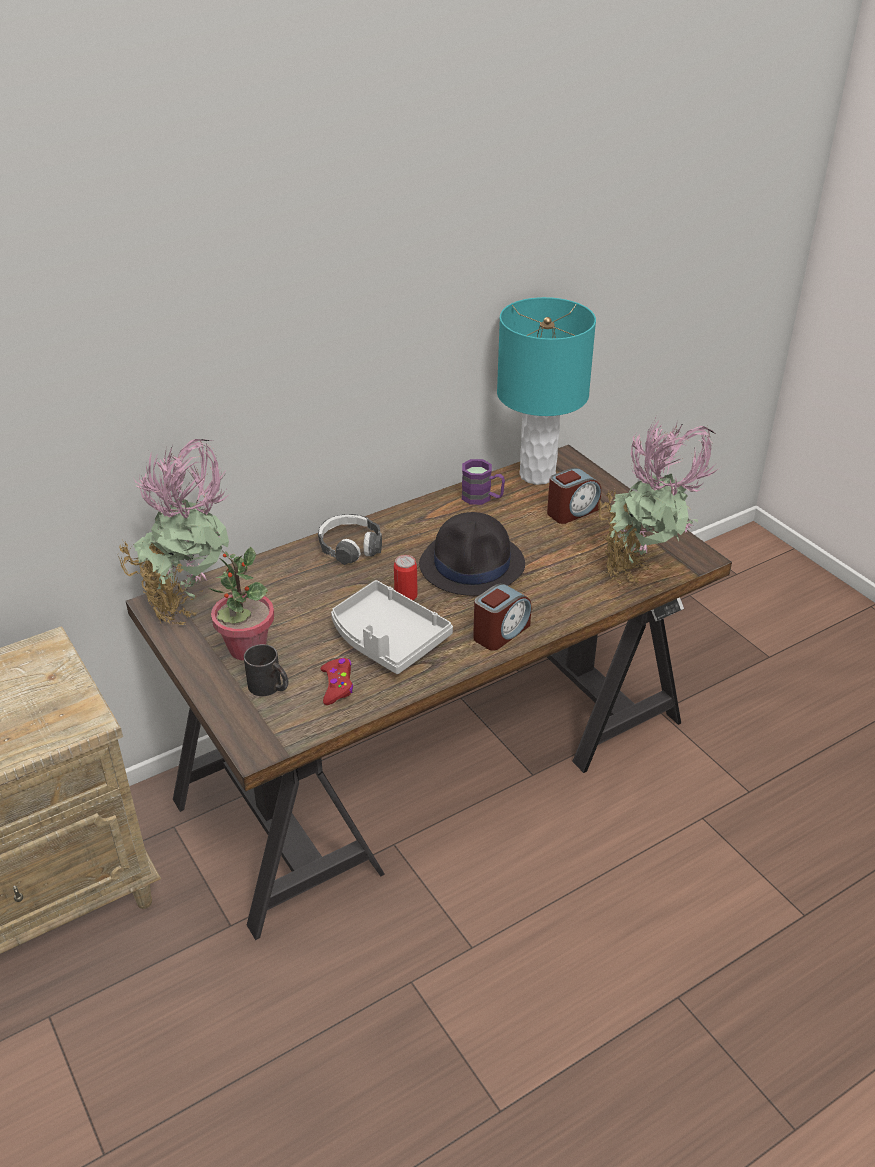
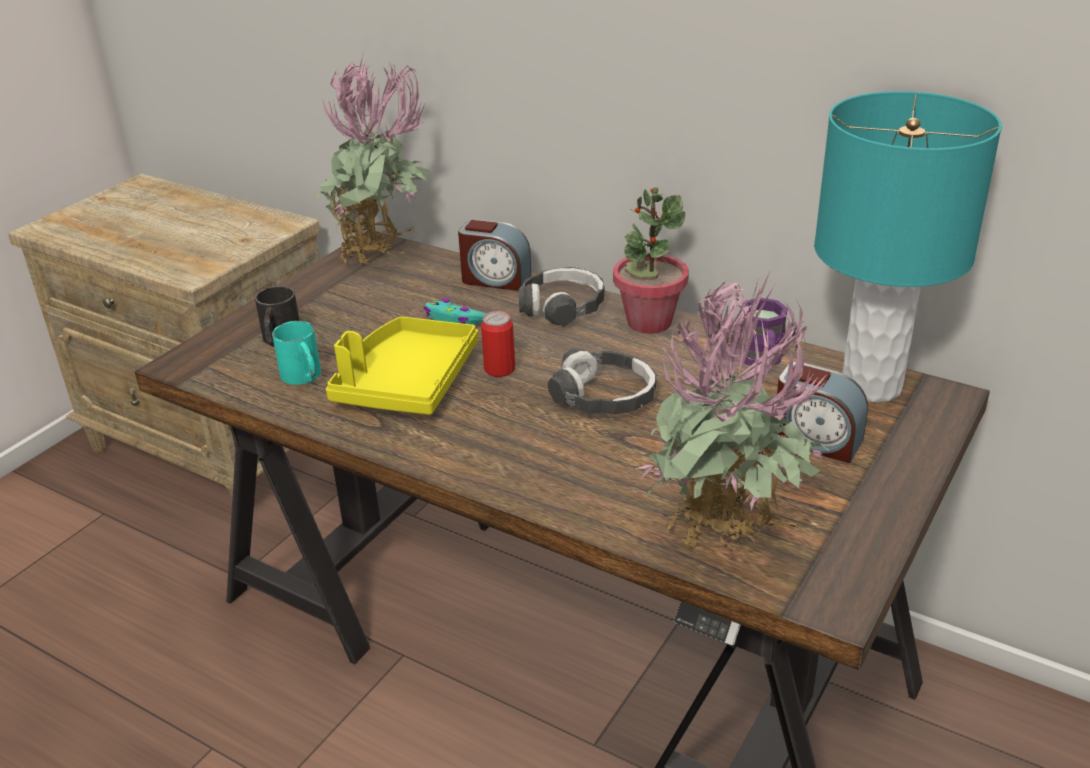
camera: 65 degrees right, 5 degrees down
(247, 648) = (335, 308): potted plant -> potted plant (649, 322)
(324, 596) = (455, 321): none -> turquoise game controller
(337, 685) = (304, 377): red game controller -> turquoise mug
(387, 639) = (406, 382): grey tray -> yellow tray
(473, 565) = (604, 396): black hat -> headphones
(500, 632) = (478, 458): alarm clock -> alarm clock (495, 279)

